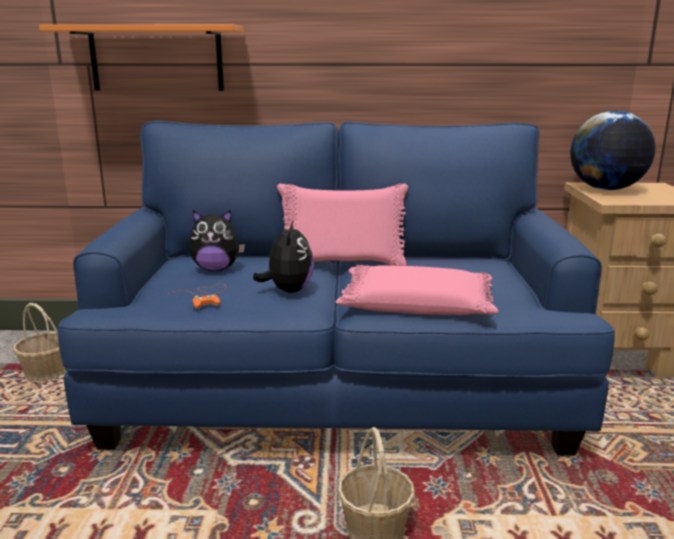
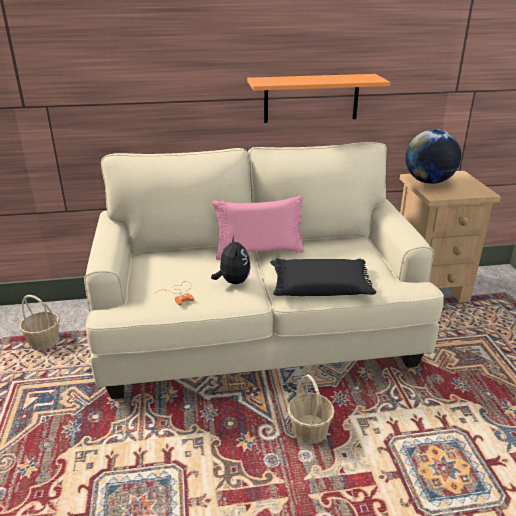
camera: 10 degrees left, 10 degrees up
(156, 59) = (103, 101): orange shelf -> orange shelf (311, 98)
(216, 269) = (174, 265): plush toy -> none
(338, 389) = (258, 333): blue sofa -> beige sofa
(417, 301) = (320, 284): pink pillow -> black pillow

